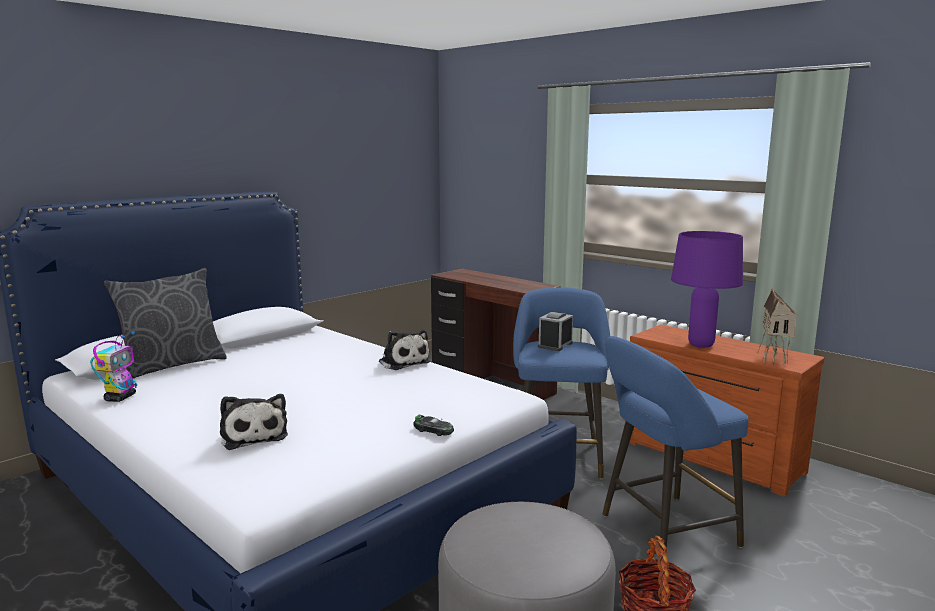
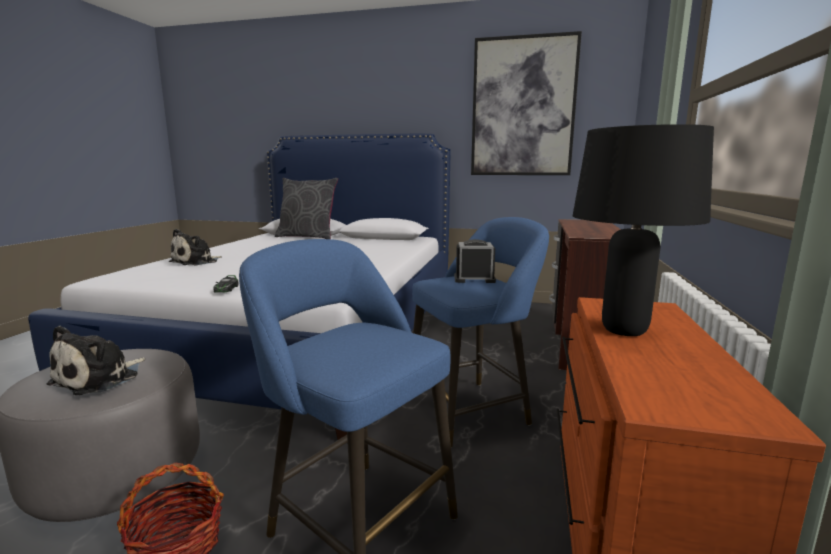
camera: 60 degrees right, 0 degrees up
(120, 397) = (248, 240): toy robot -> none
(355, 158) = (523, 107): none -> picture
(403, 362) = (376, 262): plush toy -> plush toy (100, 378)
(700, 345) = (624, 330): purple table lamp -> black table lamp
(774, 359) = (669, 387): toy house -> none

